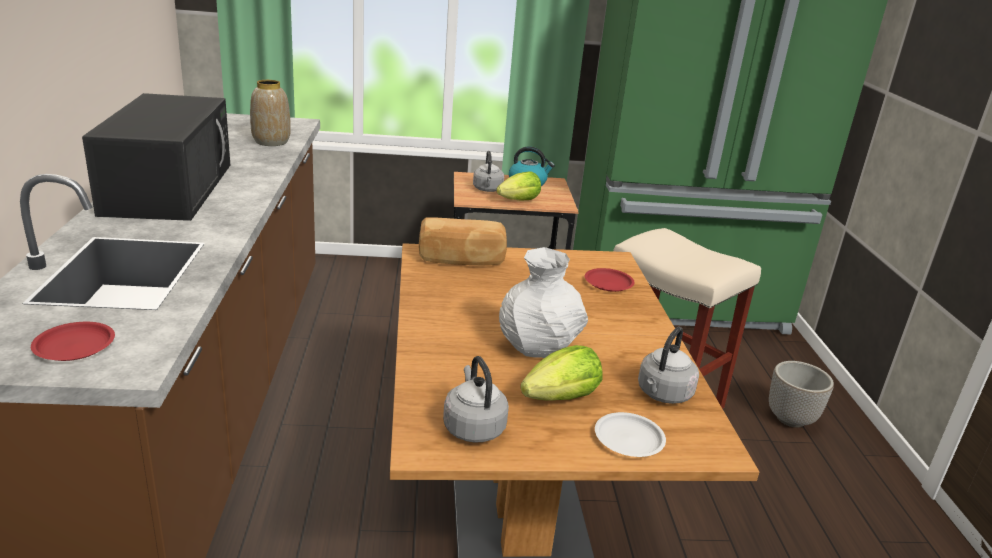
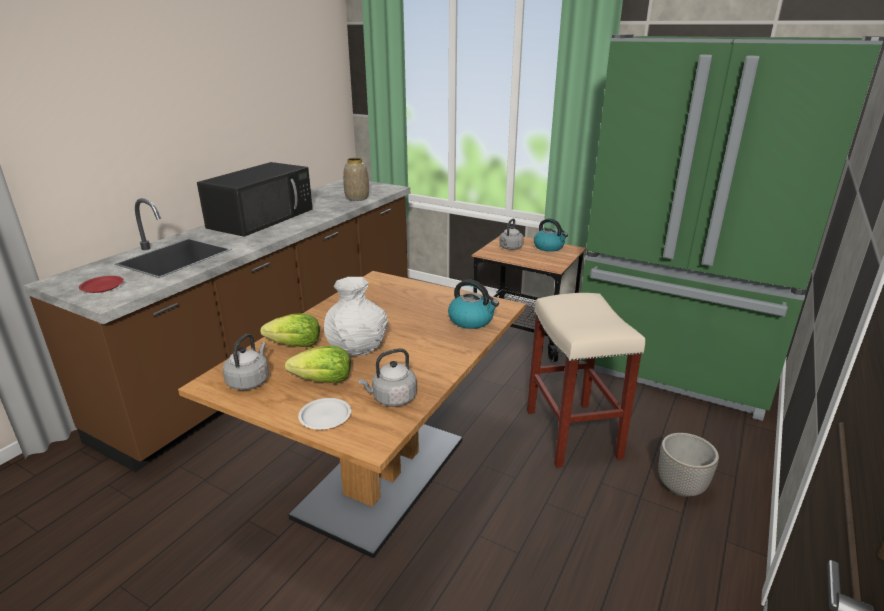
camera: 35 degrees right, 0 degrees up
(461, 260) = (393, 286): bread -> none
(519, 201) = (524, 259): lettuce -> lettuce (295, 345)
(608, 283) = (472, 320): red plate -> kettle

